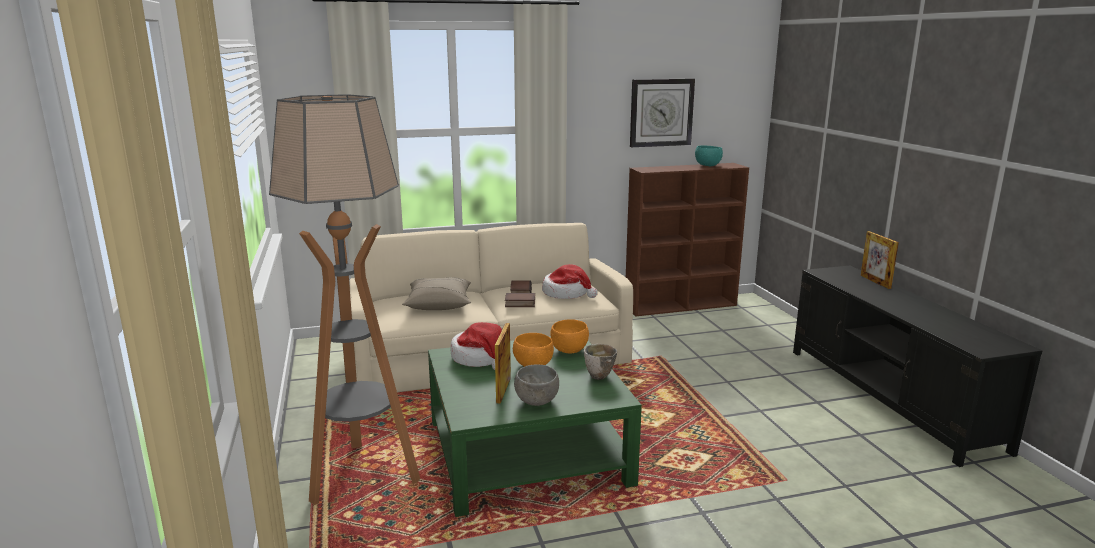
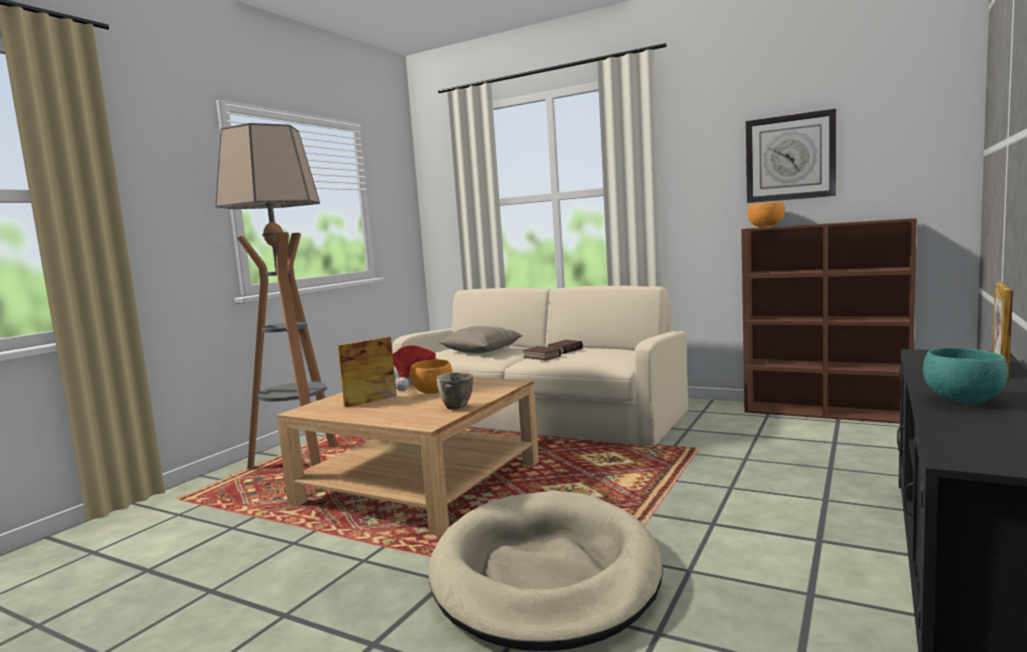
camera: 45 degrees right, 10 degrees down
(526, 451) = (419, 482): green coffee table -> beige coffee table
(536, 401) = (368, 412): grey bowl -> none
(566, 293) = (600, 355): hat -> none
(569, 350) = (486, 388): orange bowl -> orange bowl (765, 227)
(708, 166) = (858, 221): turquoise bowl -> turquoise bowl (963, 400)
(744, 481) = (545, 574): none -> beige dog bed

